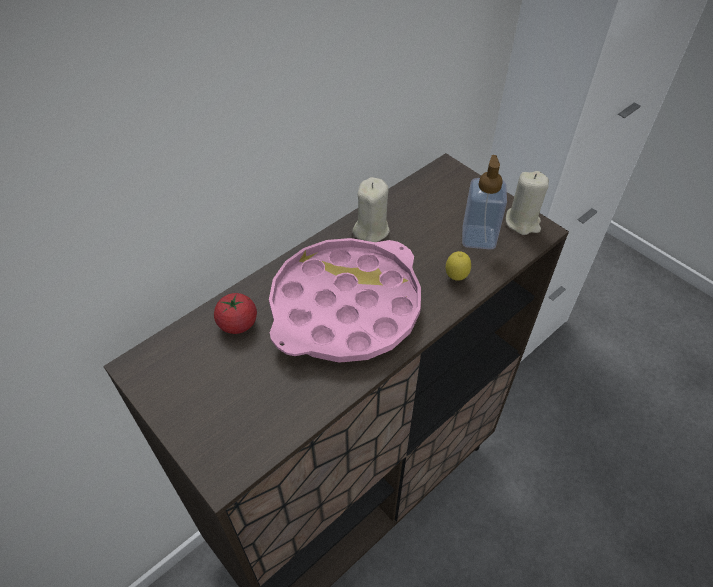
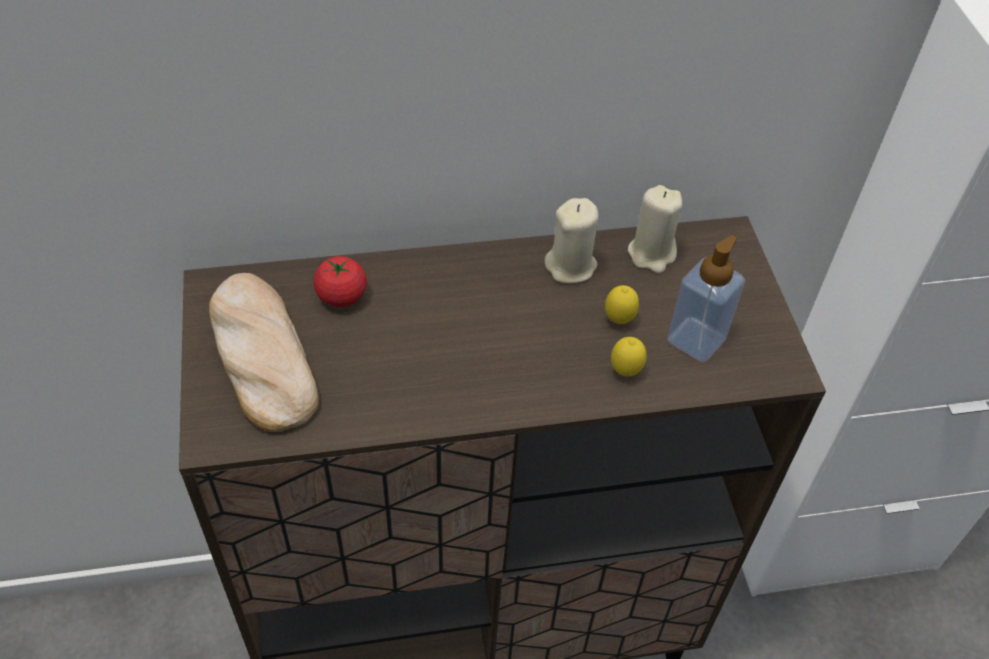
camera: 30 degrees right, 0 degrees up
(212, 395) = (261, 355): none -> bread
(345, 307) = (468, 338): pink tray -> none
(426, 249) = (618, 320): none -> lemon
(523, 222) = (772, 349): beige candle -> beige candle (652, 253)

